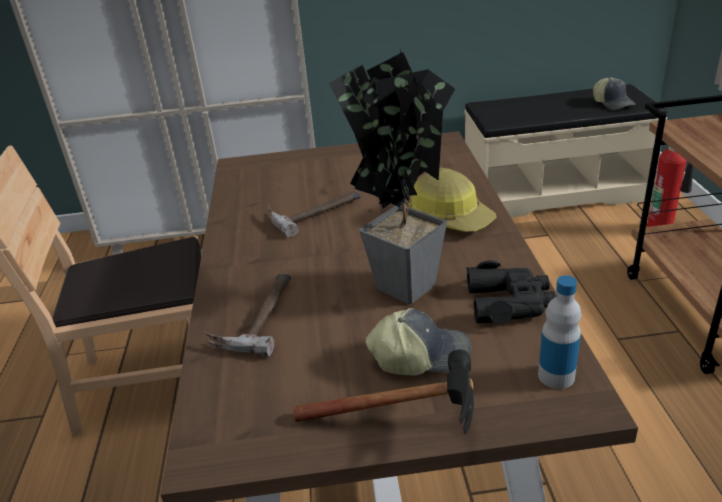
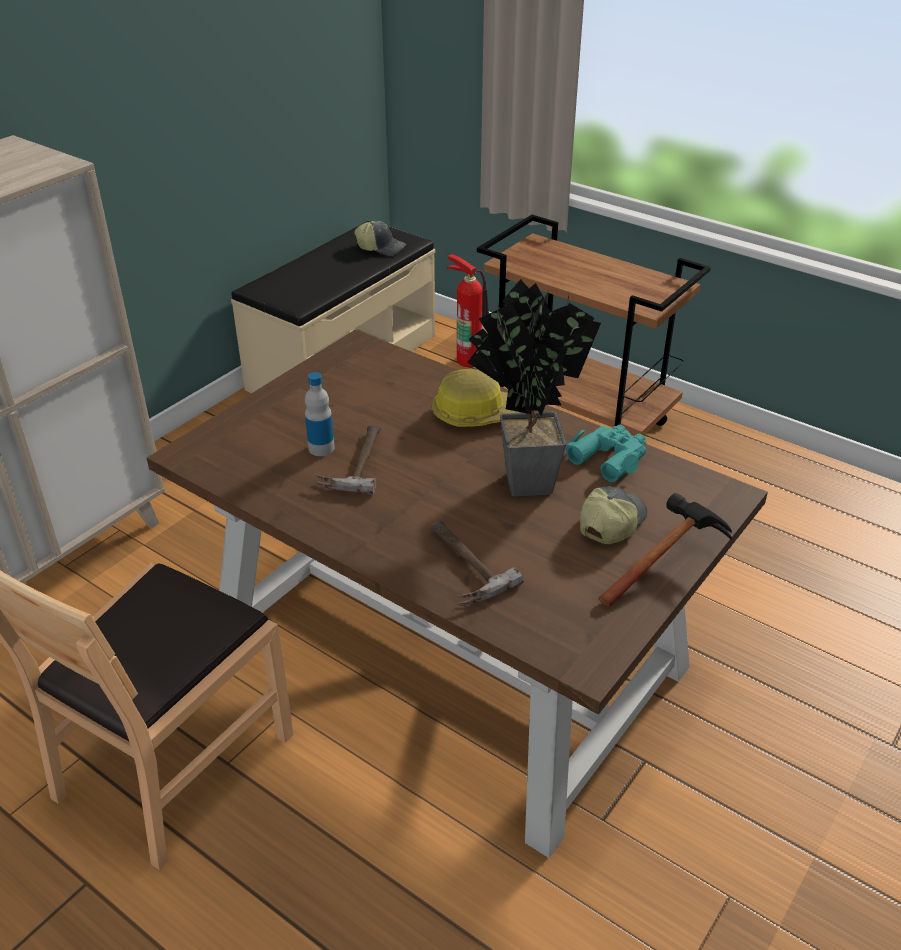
camera: 50 degrees left, 5 degrees up
(509, 303) = (609, 457): black binoculars -> turquoise binoculars
(556, 376) = (697, 488): bottle -> bottle (321, 448)

